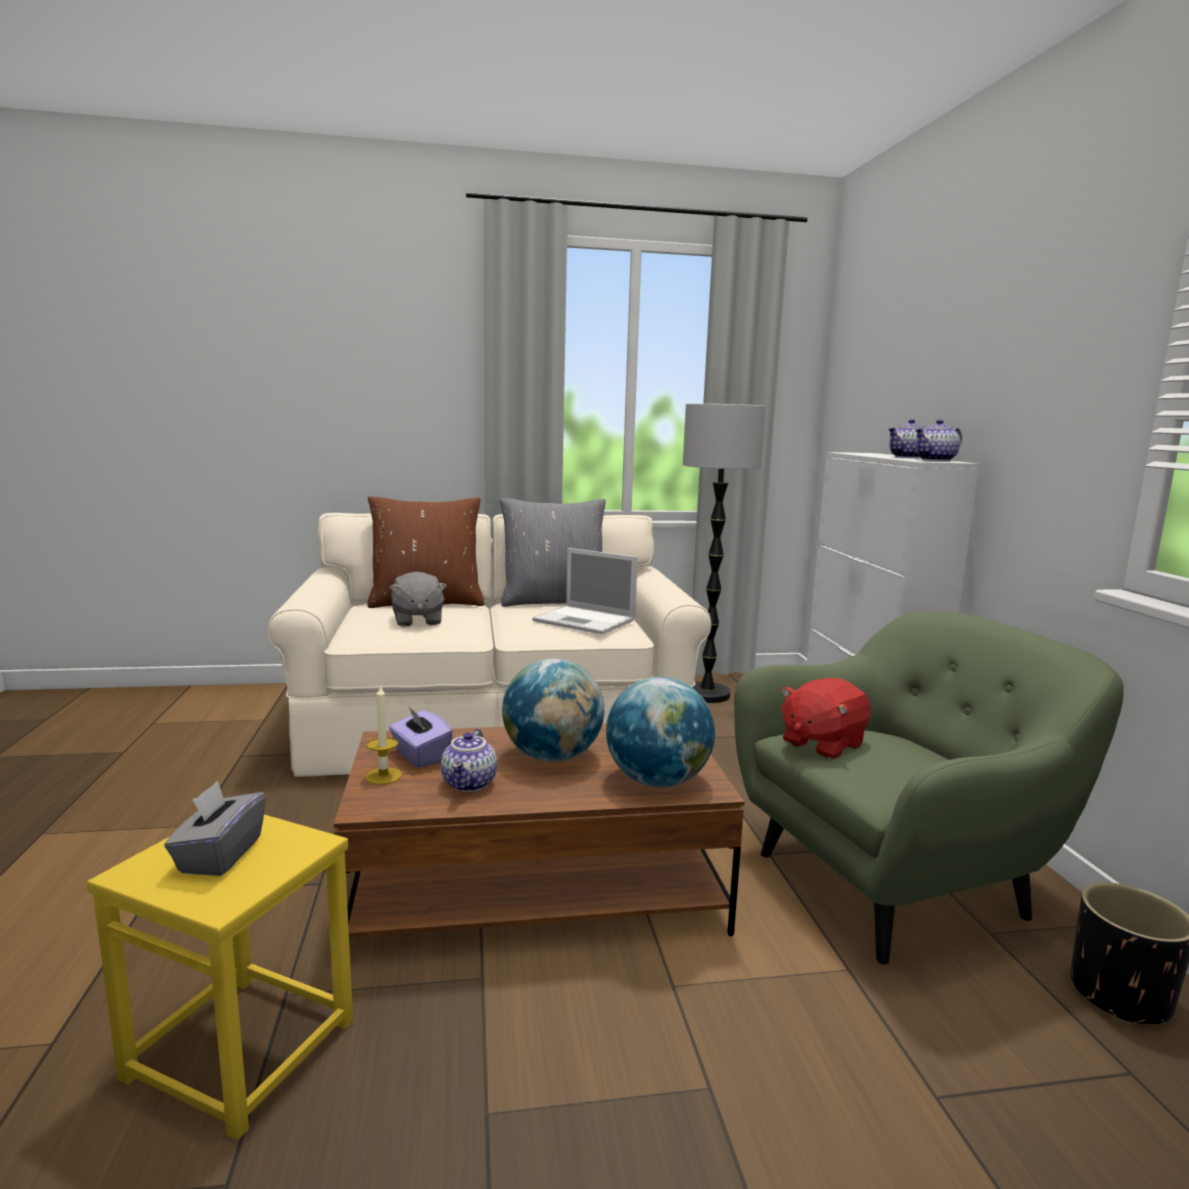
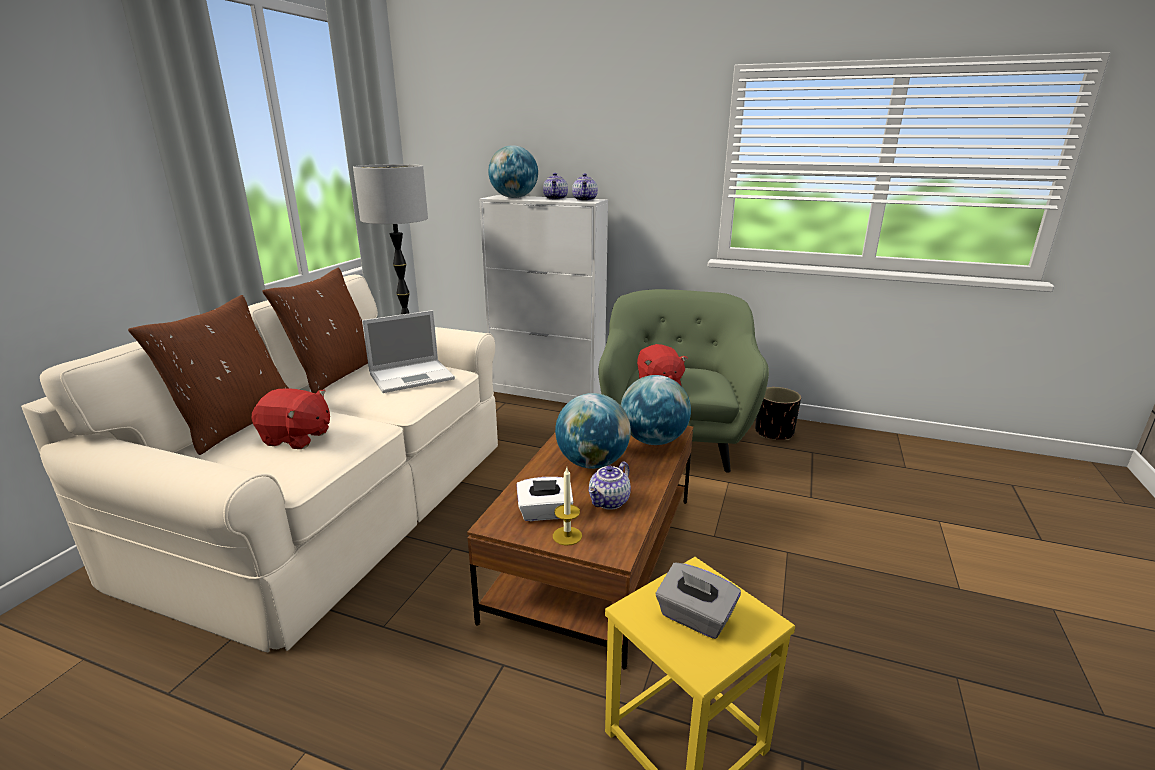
camera: 60 degrees left, 10 degrees up
(417, 620) = (297, 438): grey plush toy -> red plush toy
(420, 756) = (545, 513): purple tissue box -> white tissue box
(470, 784) = (610, 502): teapot -> teapot turned 90 degrees clockwise
(554, 601) = (335, 373): grey pillow -> brown pillow
(866, 454) = (514, 197): none -> globe

